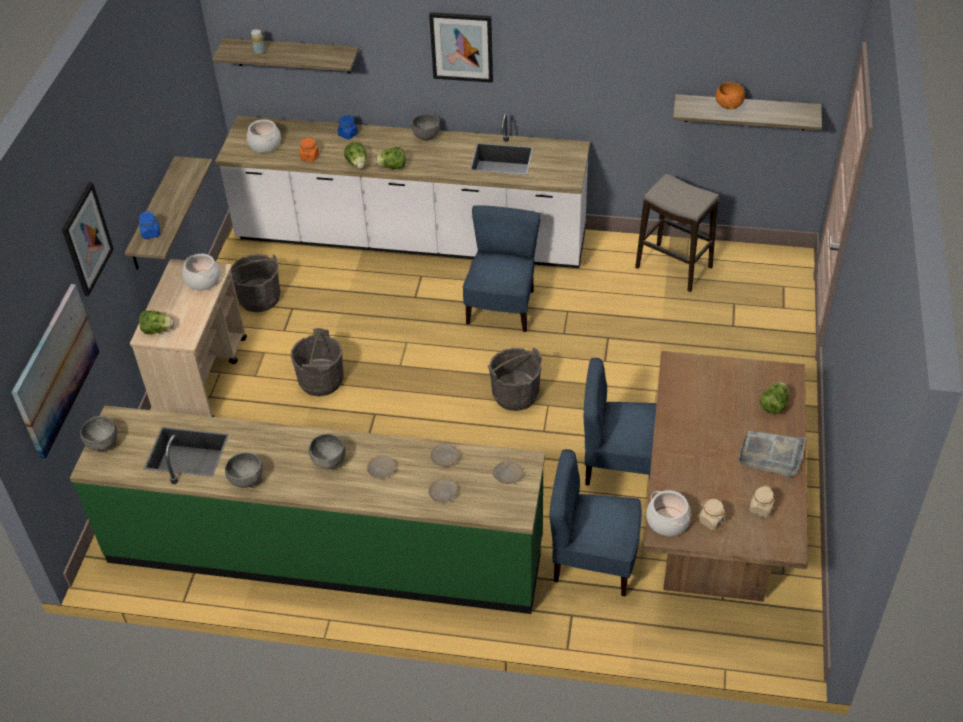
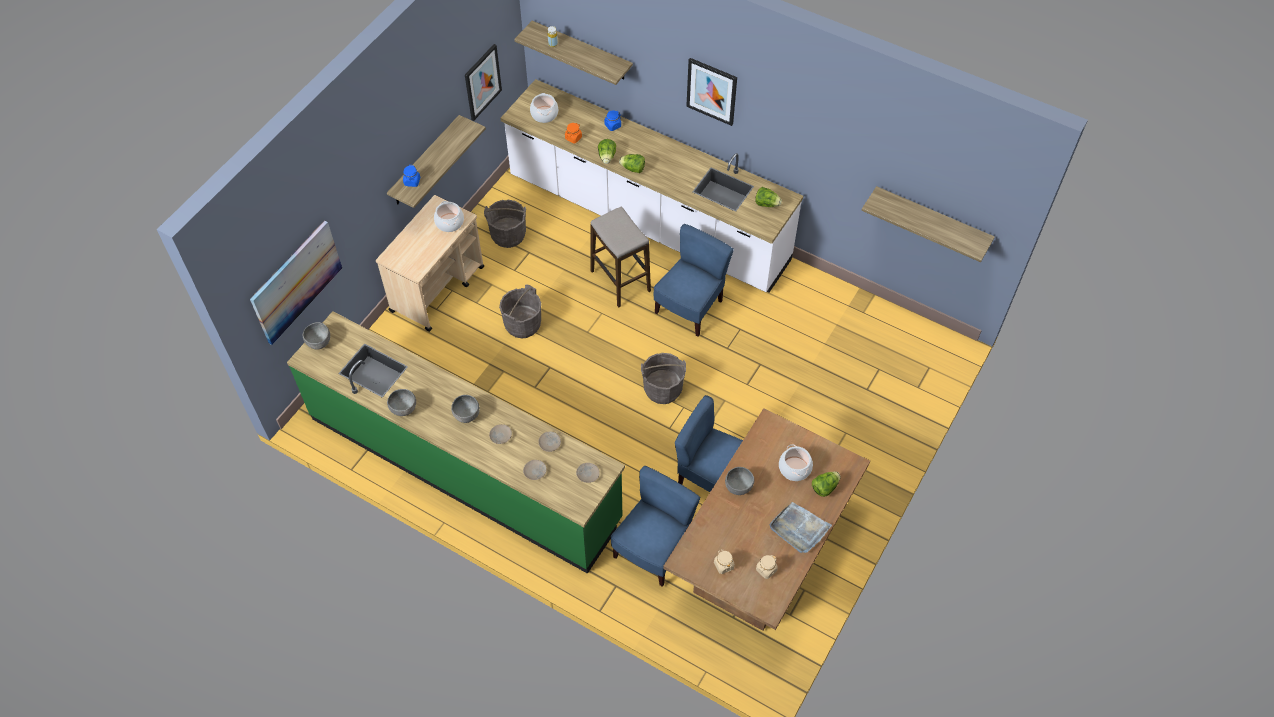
camera: 20 degrees right, 10 degrees up
(86, 239) = (348, 187): picture -> picture (482, 82)
(157, 330) = (399, 256): lettuce -> lettuce (766, 204)
(426, 136) = (673, 148): grey bowl -> grey bowl (739, 487)
(593, 561) = (653, 550): blue chair -> blue chair turned 90 degrees clockwise
(667, 521) = (690, 553): cooking pot -> cooking pot (794, 468)
(673, 268) = (846, 319): stool -> stool (620, 281)
(729, 105) = (915, 212): orange bowl -> none

